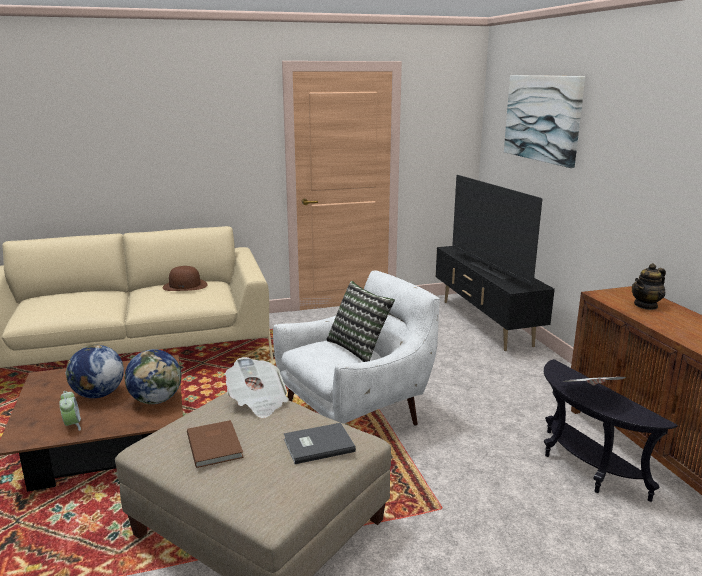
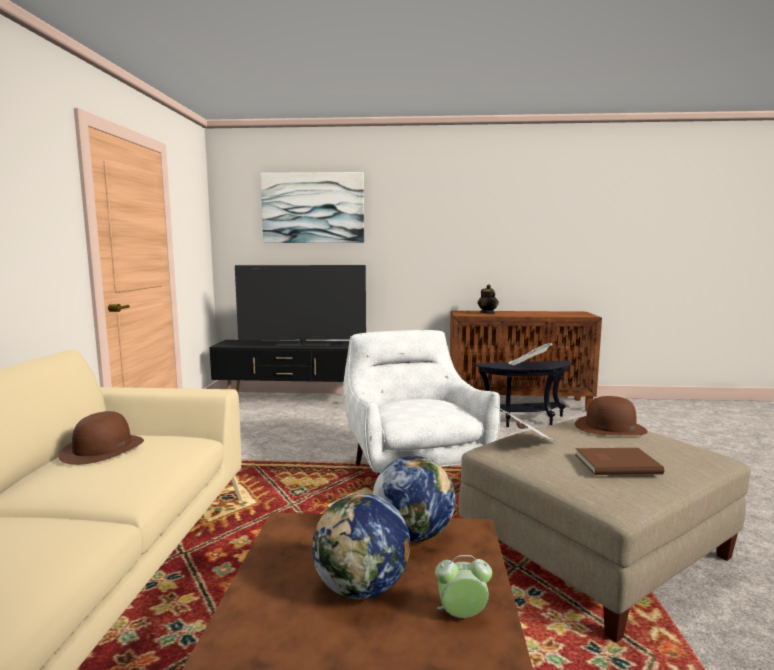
camera: 70 degrees left, 10 degrees down
(317, 444) = (610, 427): grey book -> brown hat
(359, 348) = (416, 399): pillow -> none

